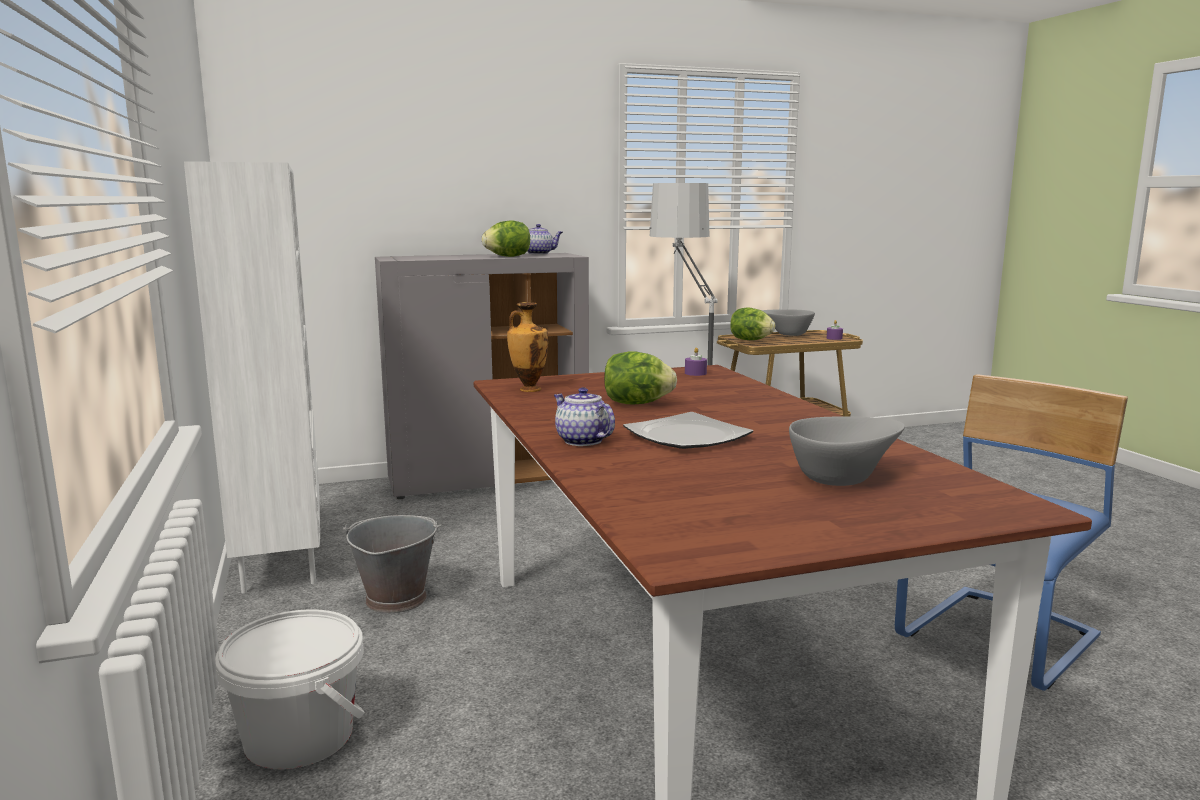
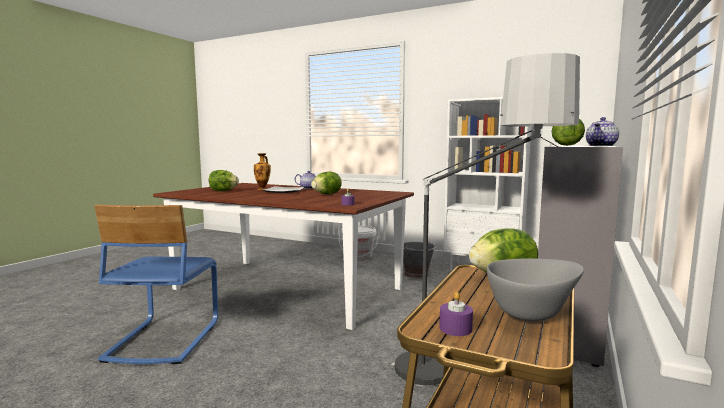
camera: 135 degrees right, 5 degrees down
(528, 389) = (380, 192): vase -> vase (263, 189)
(843, 478) = (223, 191): grey bowl -> lettuce

